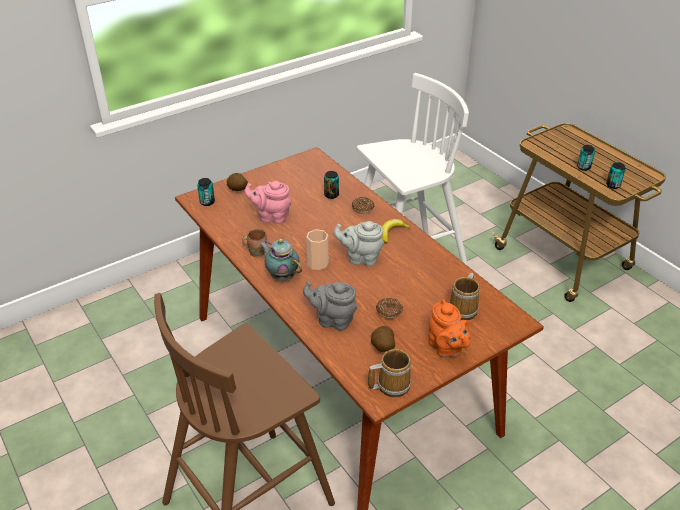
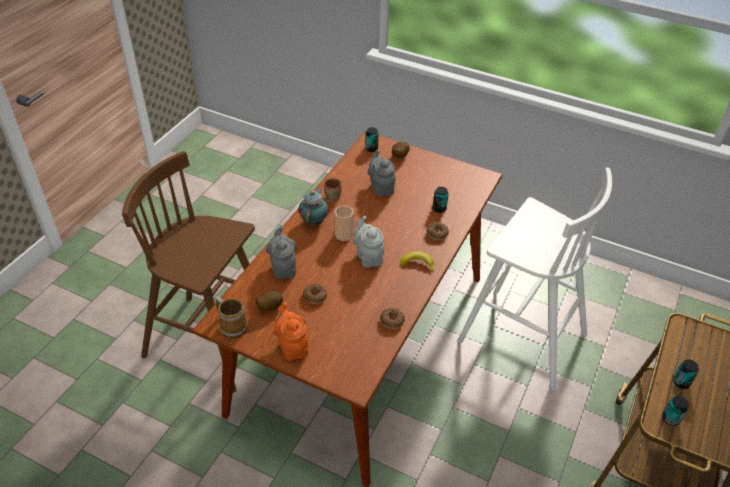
camera: 60 degrees right, 5 degrees up
(271, 217) = (381, 187): pink teapot -> grey teapot
(446, 349) = (292, 346): orange teapot -> orange teapot turned 120 degrees clockwise
(452, 273) = (392, 321): none -> donut
(464, 309) = (349, 343): mug -> none

